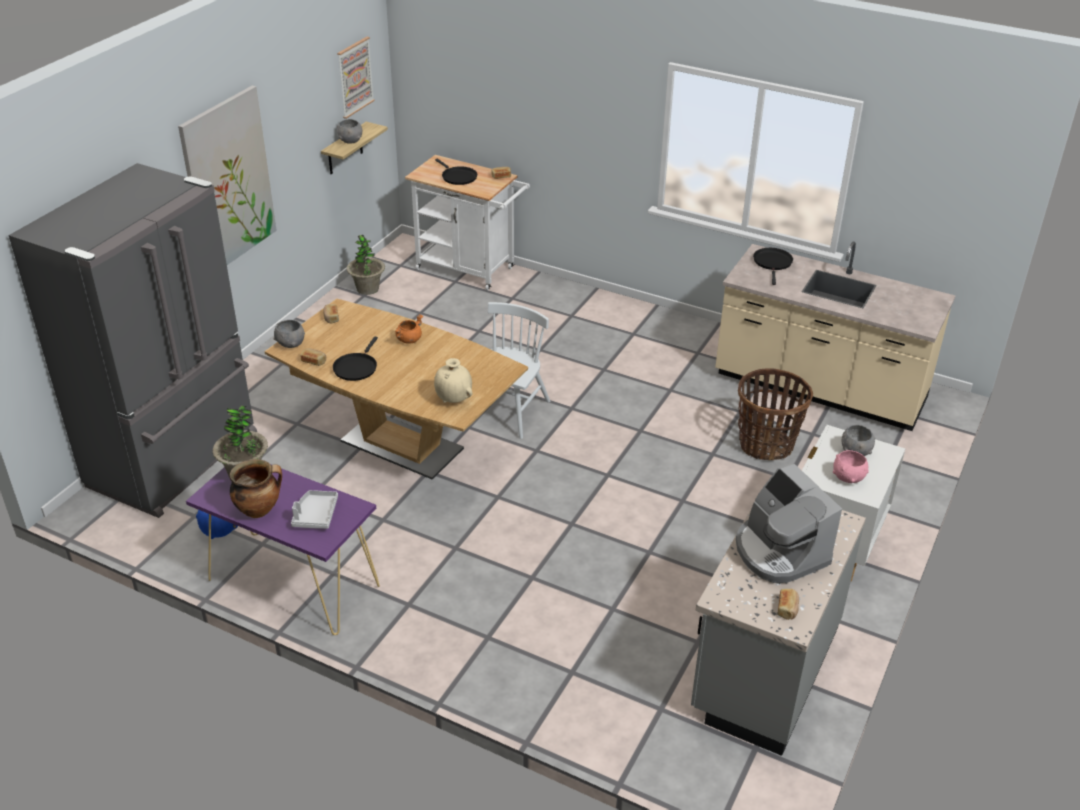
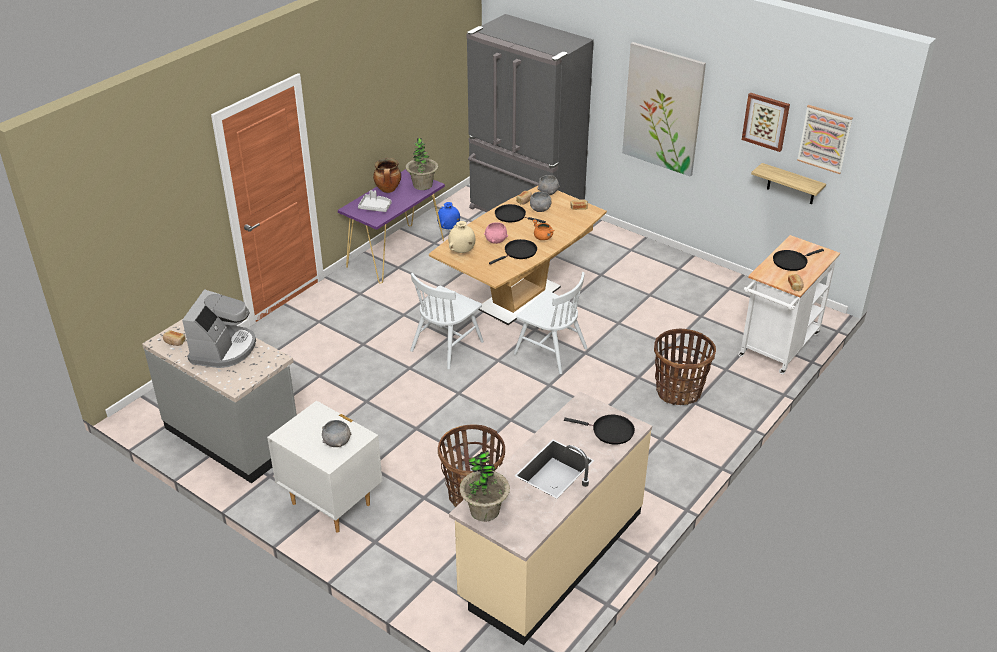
camera: 100 degrees right, 0 degrees up
(313, 103) = (766, 121): none -> picture
(351, 140) = (783, 175): grey bowl -> grey bowl (540, 209)
(367, 289) = (739, 290): potted plant -> potted plant (484, 510)
(447, 355) = (518, 252): none -> black frying pan
(517, 496) = (447, 346): none -> white chair
(557, 325) = (678, 392): none -> basket
(779, 552) = (224, 349): coffee machine -> coffee machine turned 120 degrees clockwise
(848, 478) = (307, 429): pink bowl -> pink bowl (495, 240)

